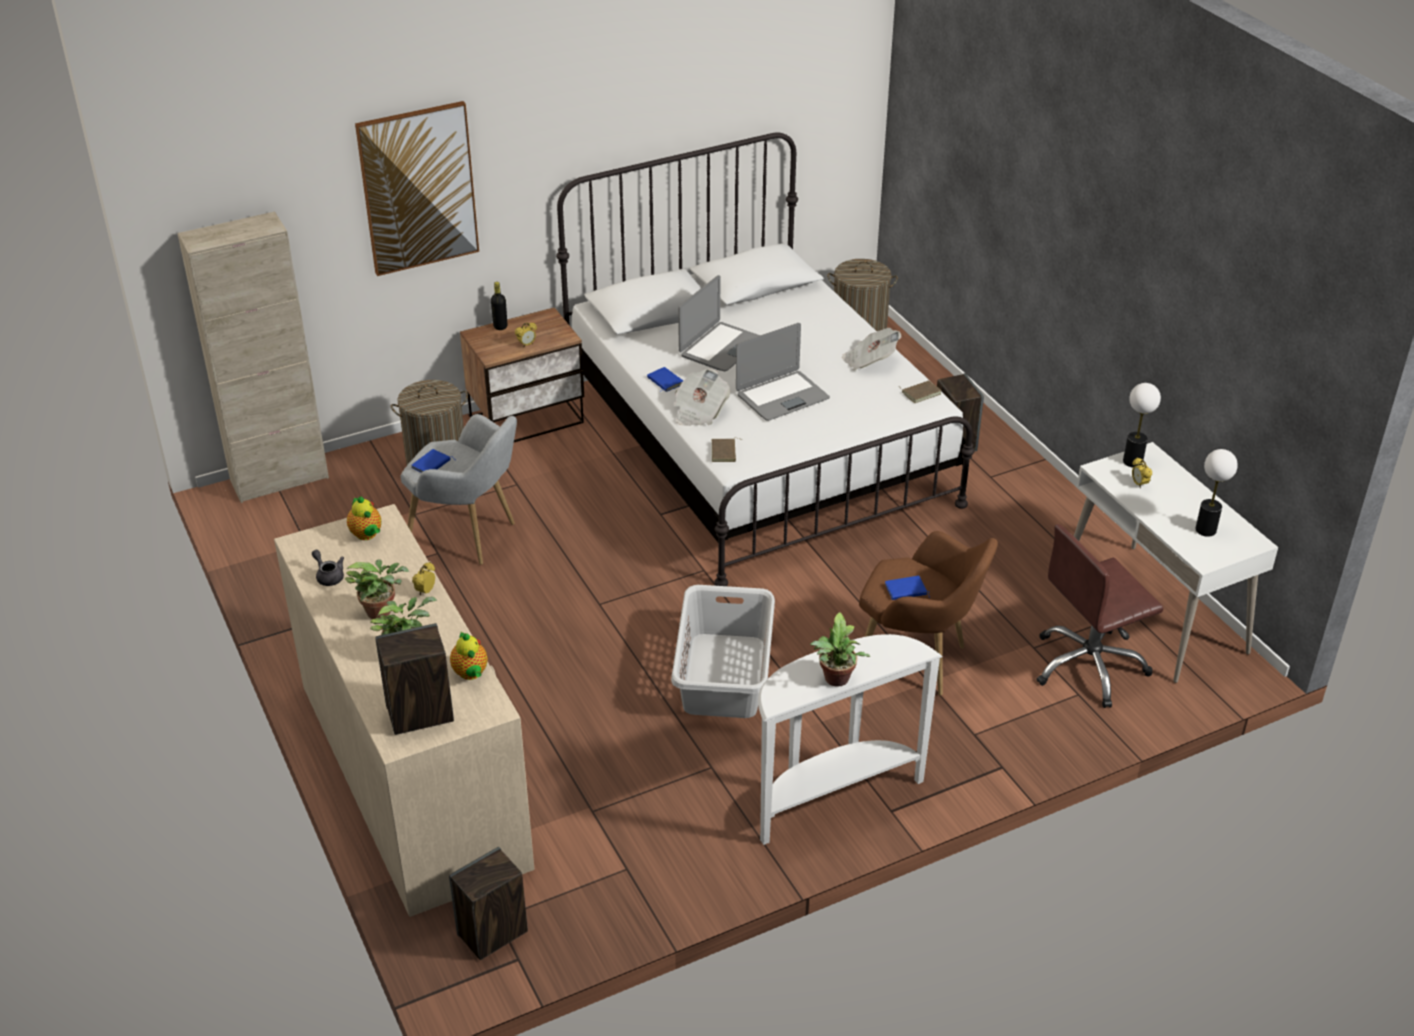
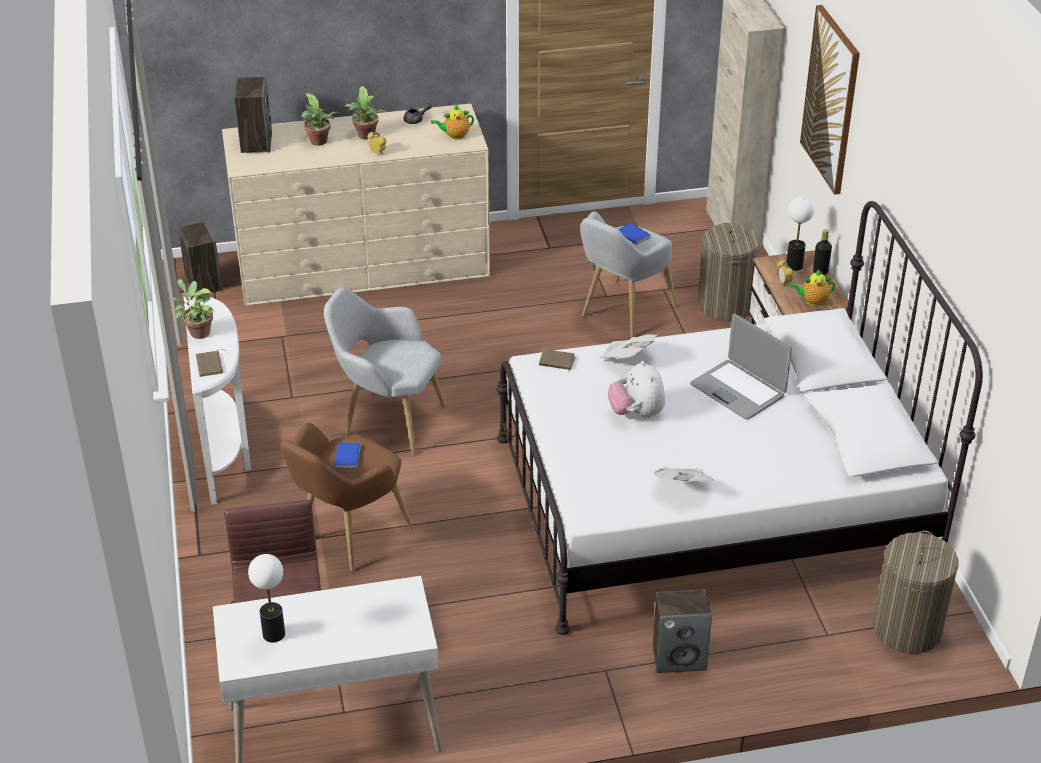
camera: 105 degrees right, 0 degrees up
(471, 674) = (281, 163): teapot -> teapot (812, 301)
(664, 382) = (685, 345): blue book -> none
(722, 676) = (388, 420): grey laundry basket -> grey armchair
(782, 396) = (636, 413): laptop -> plush toy
(920, 393) = (612, 510): brown book -> brown book (211, 365)
(1132, 461) = (409, 618): table lamp -> table lamp (794, 265)
(1139, 484) = (369, 609): alarm clock -> none

